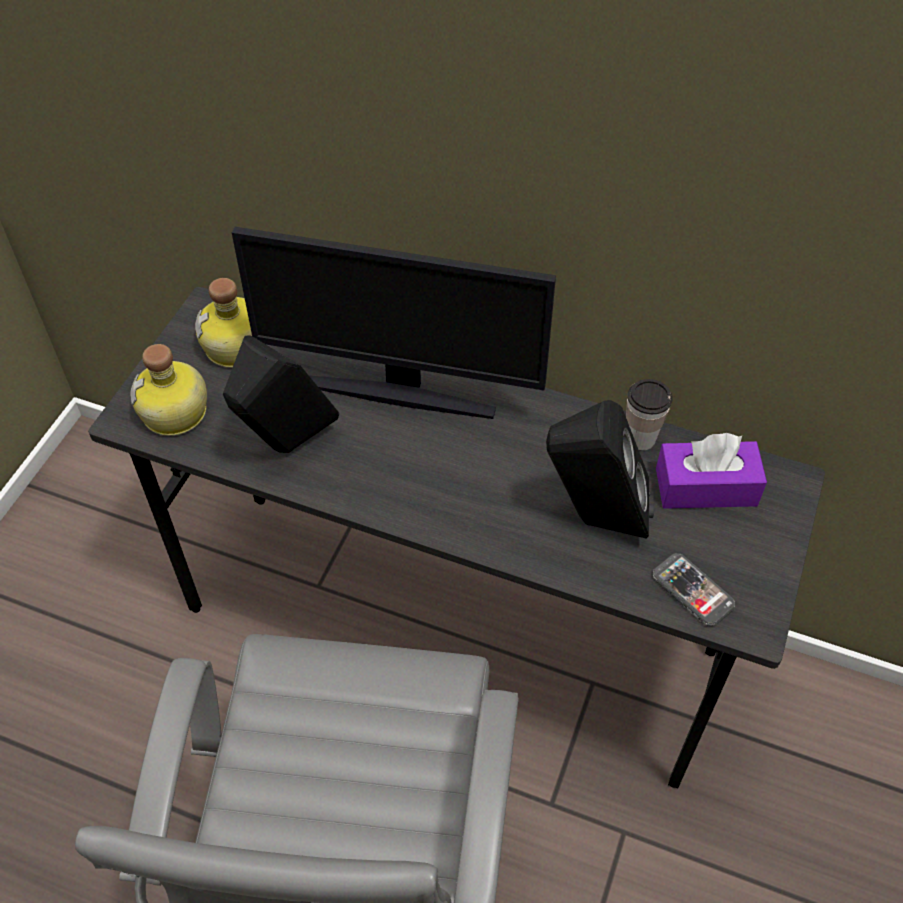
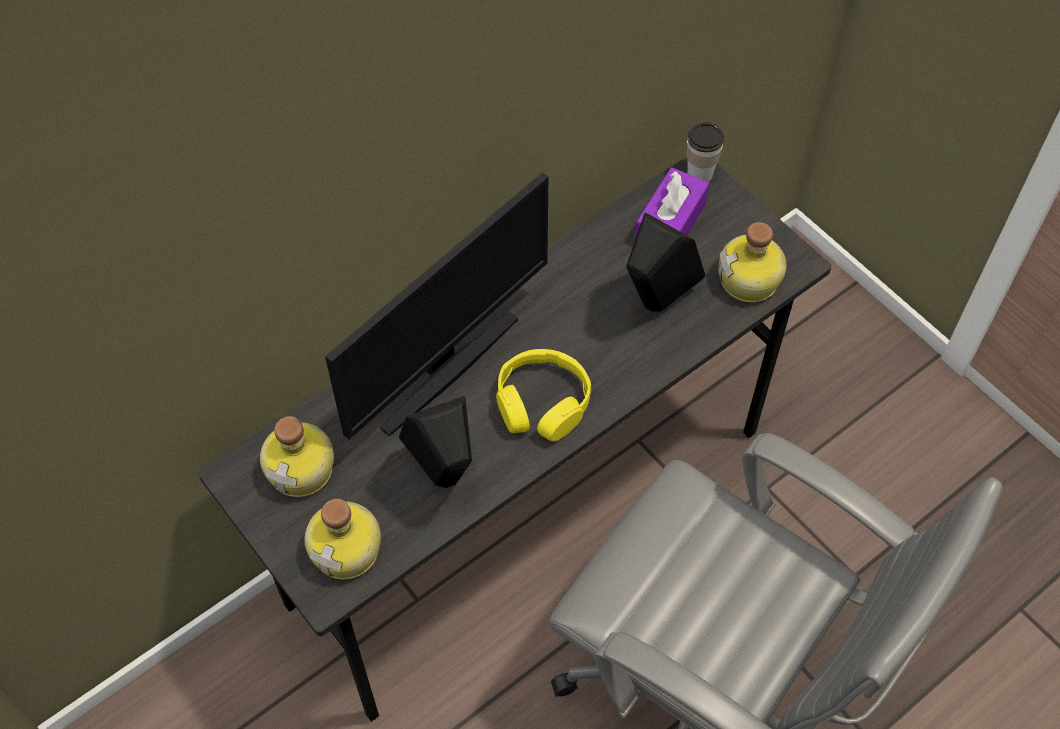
camera: 60 degrees left, 5 degrees up
(413, 480) = (542, 403): none -> yellow headphones
(640, 438) = (601, 237): cup -> cup (699, 174)
(692, 591) = (750, 281): phone -> bottle

